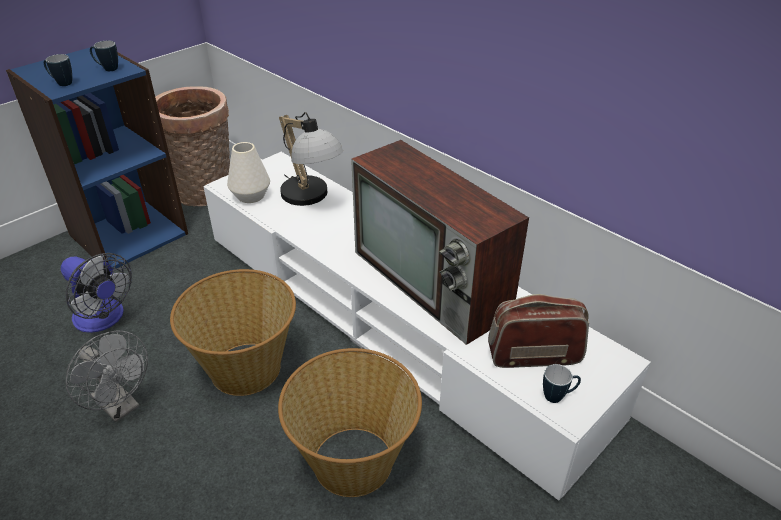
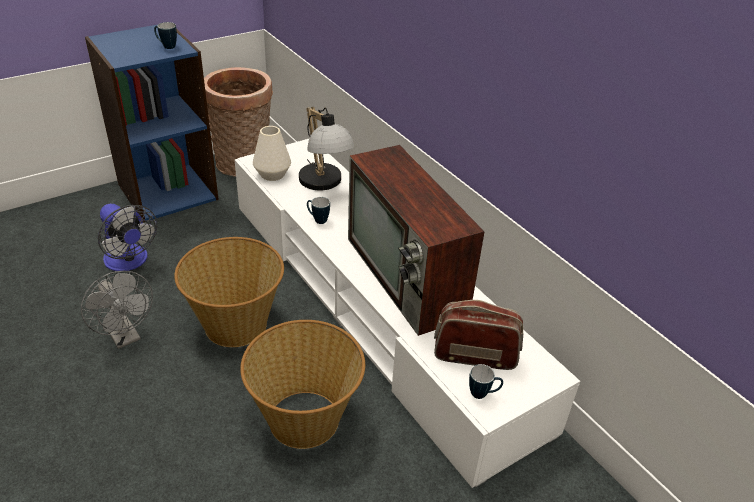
camera: 10 degrees right, 0 degrees up
(62, 83) = (126, 55): mug -> mug (317, 220)

